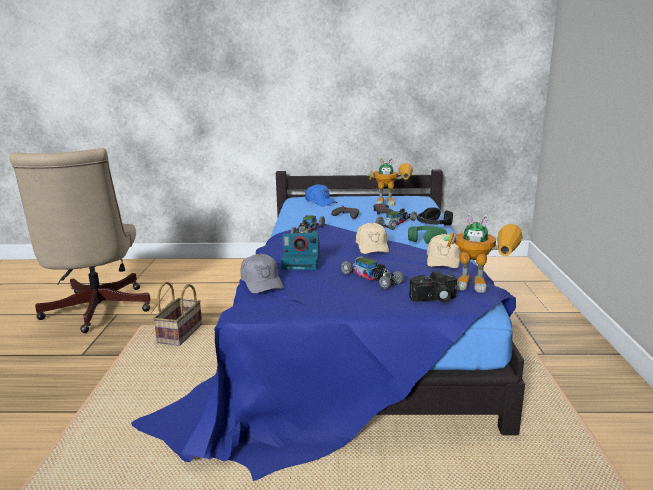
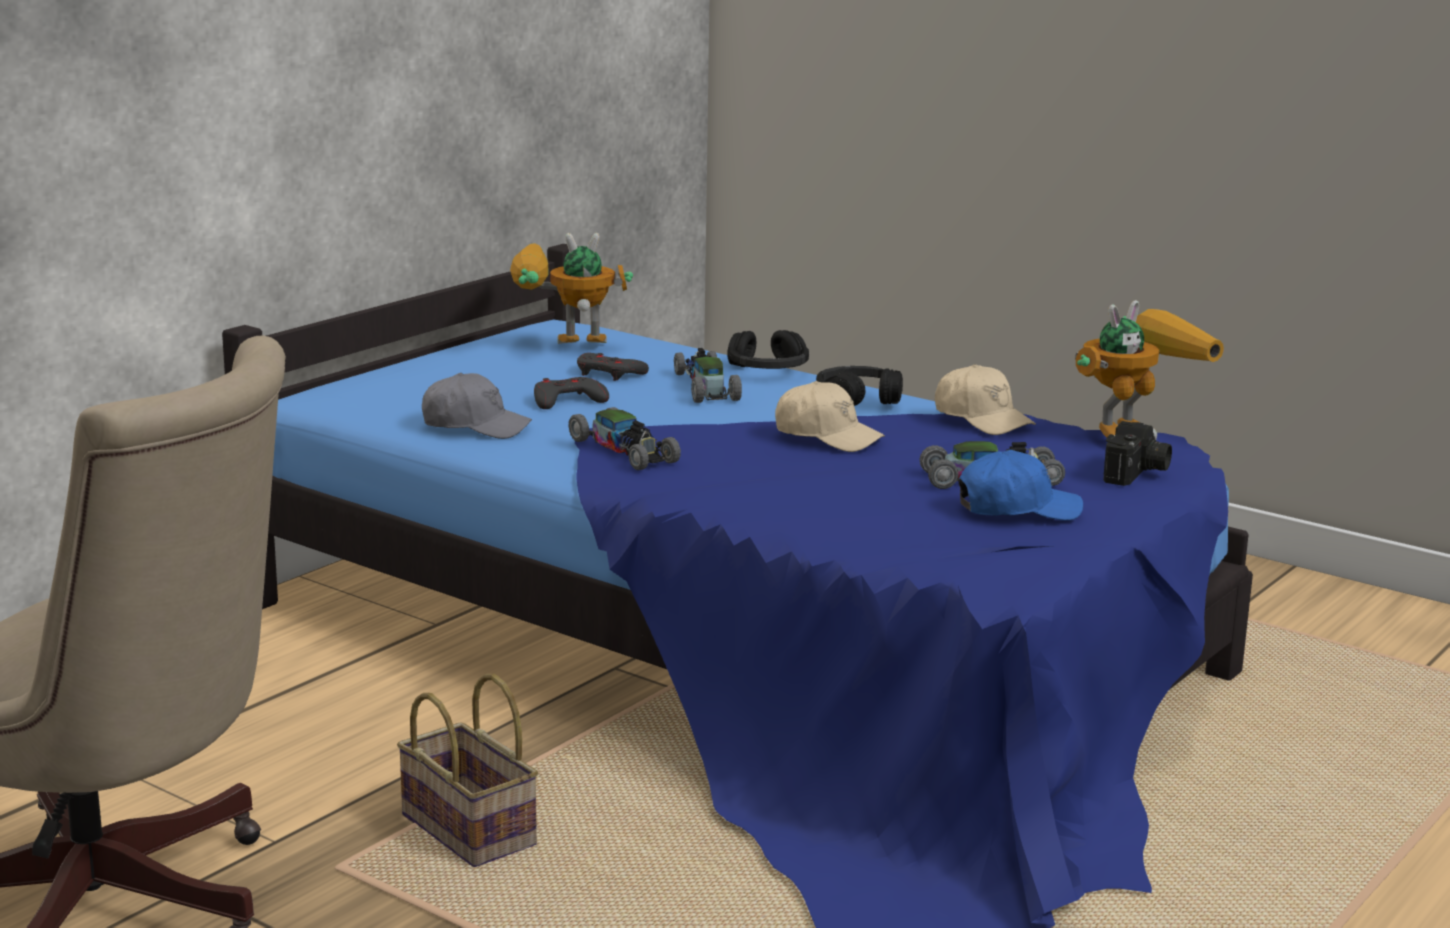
camera: 55 degrees left, 0 degrees up
(262, 282) = (892, 547): grey cap -> grey cap (475, 426)
(302, 262) = (832, 497): camera -> none
(320, 202) = (410, 389): blue cap -> blue cap (1017, 509)
(393, 203) = (562, 350): toy robot -> toy robot turned 135 degrees counterclockwise
(427, 240) = (857, 399): green headphones -> black headphones

